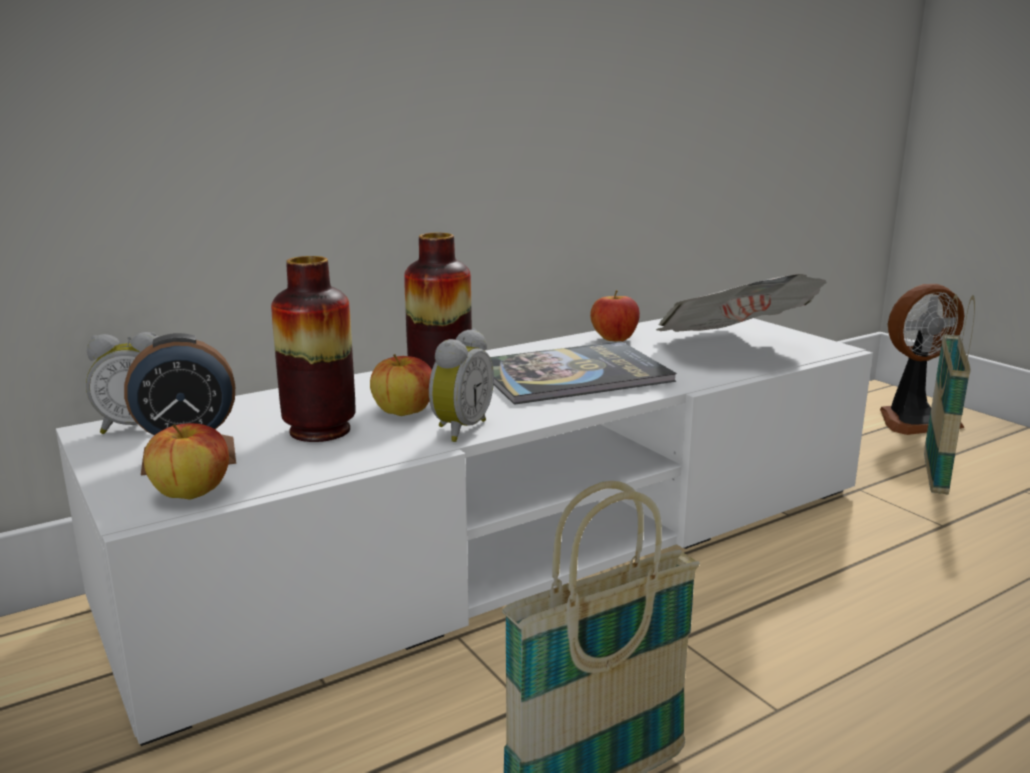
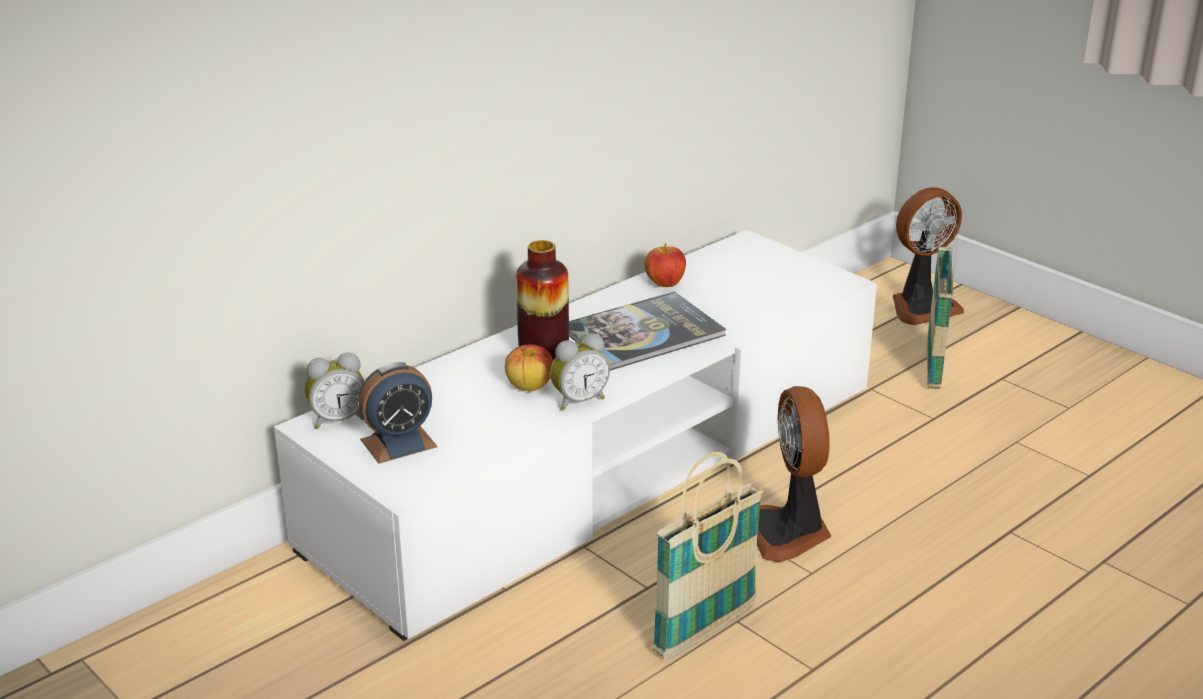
camera: 10 degrees left, 10 degrees up
(192, 494) = (426, 475): apple -> none
(320, 430) = (477, 411): vase -> none
(458, 429) = (578, 400): alarm clock -> alarm clock turned 45 degrees clockwise
(733, 350) = (765, 290): newspaper -> none
(747, 647) = (789, 532): none -> fan

